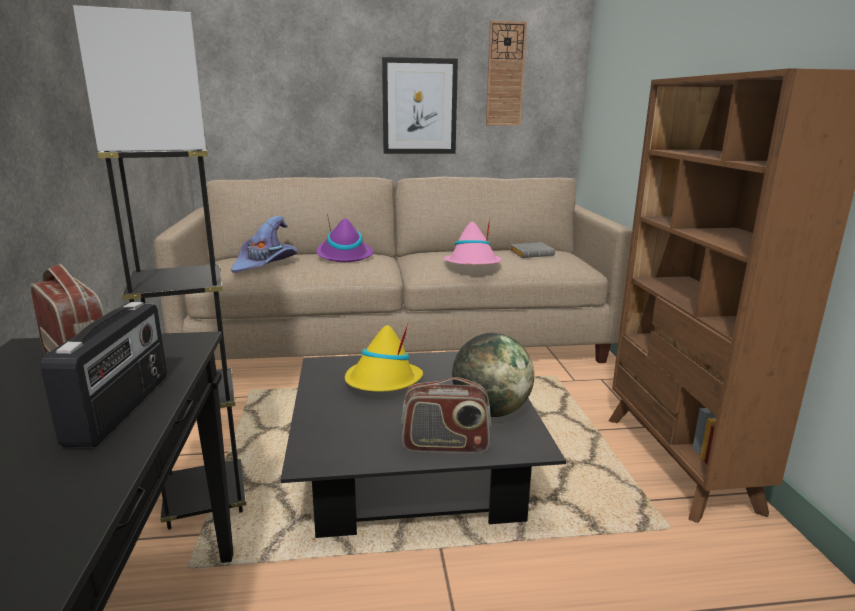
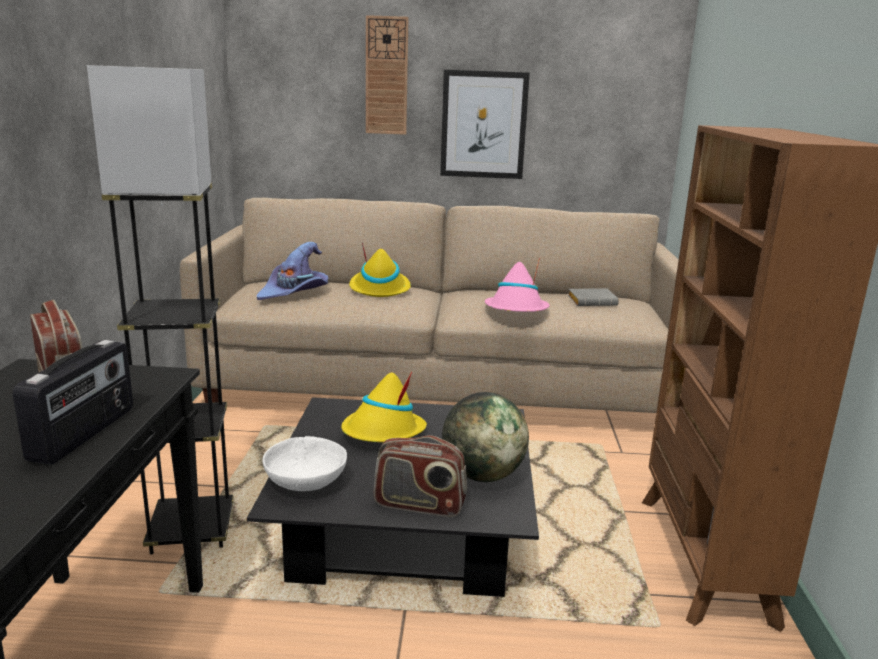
camera: 10 degrees right, 0 degrees up
(327, 437) = (305, 482): none -> white bowl
(344, 255) = (379, 288): purple hat -> yellow hat
(505, 74) = (585, 91): wall clock -> wall clock (386, 76)

